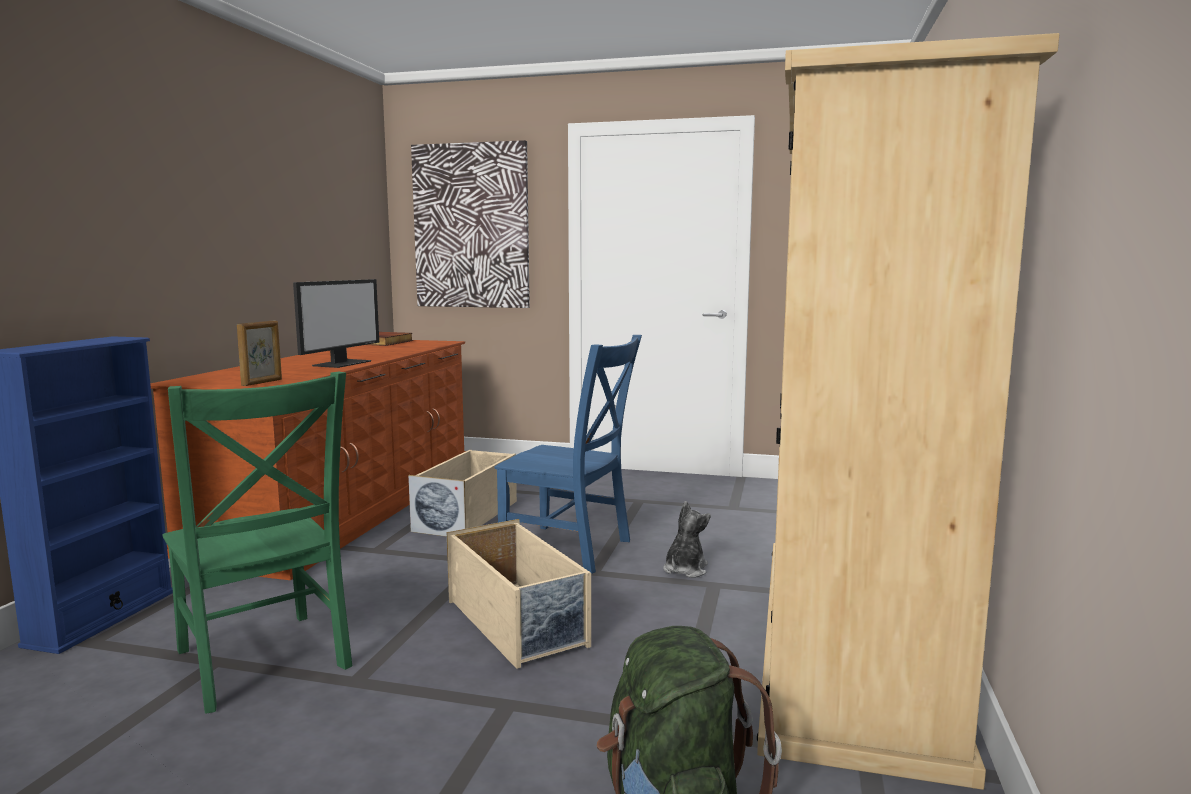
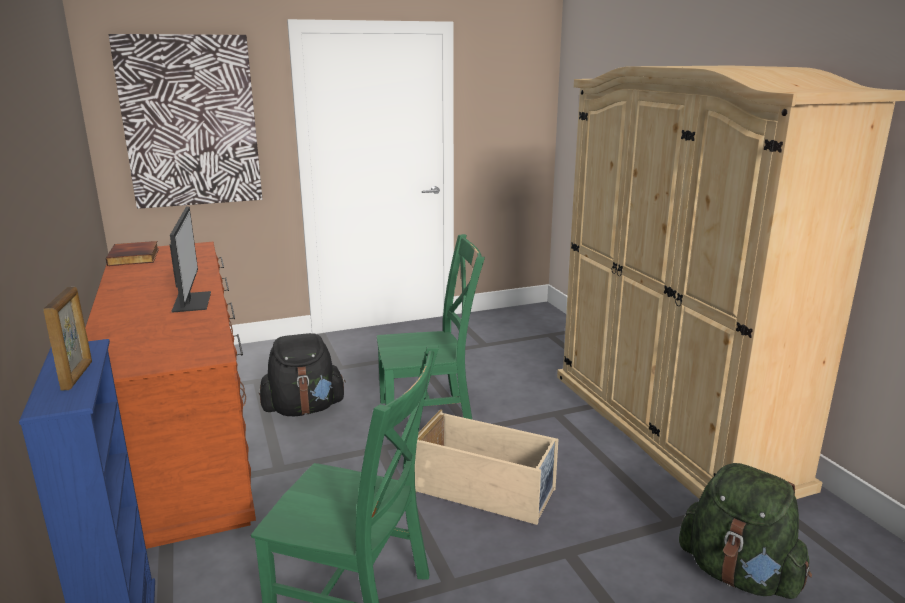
camera: 35 degrees left, 10 degrees up
(262, 382) = (197, 350): picture frame -> picture frame (77, 376)
(467, 516) = (304, 409): beige storage box -> black backpack
(571, 549) = (430, 415): blue chair -> green chair
(685, 570) = (525, 407): plush toy -> none

